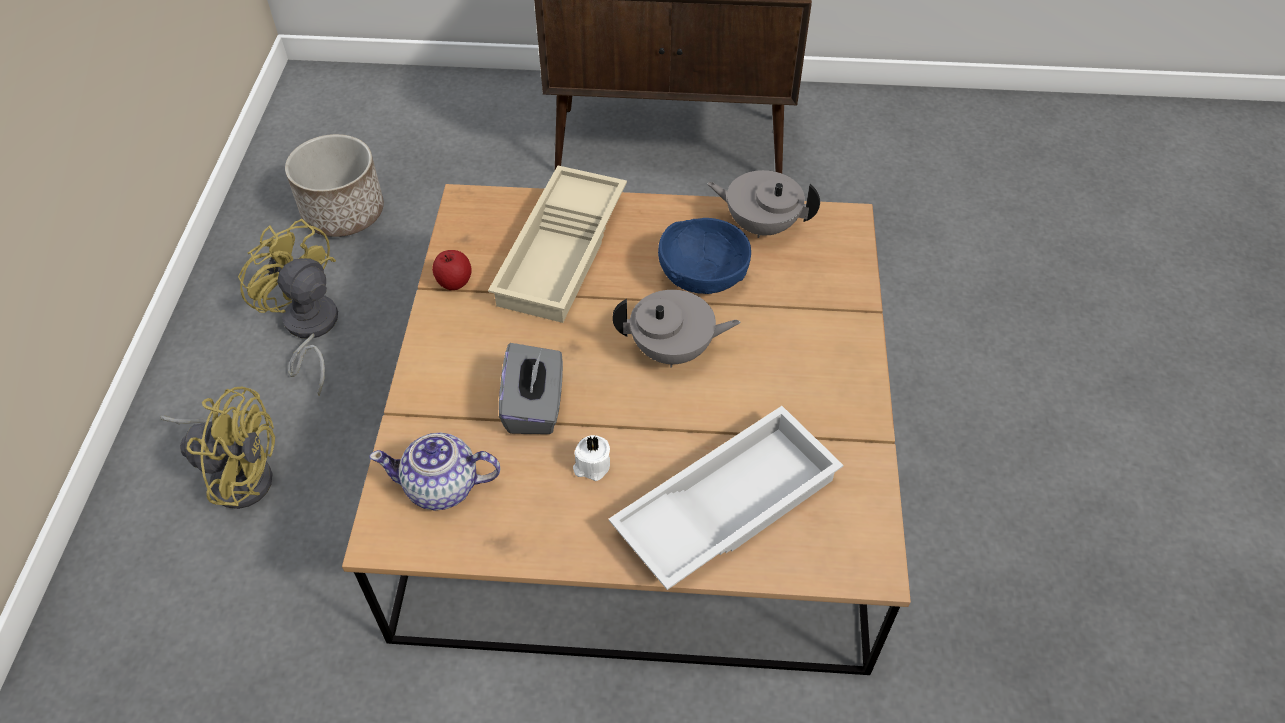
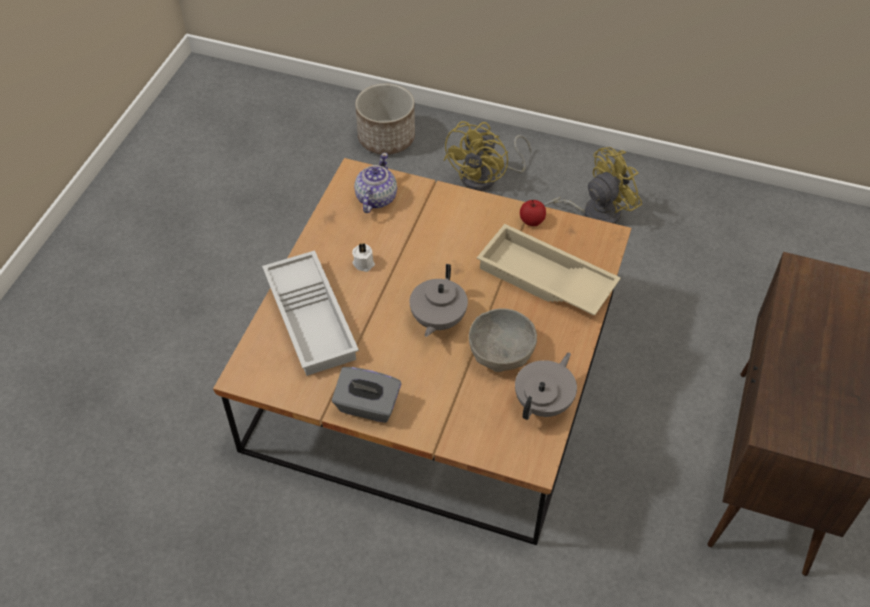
camera: 105 degrees right, 0 degrees up
(343, 212) = (708, 237): planter -> planter (387, 138)
(535, 406) = (416, 244): grey tissue box -> grey tissue box (367, 406)
(703, 274) = (501, 353): blue bowl -> grey bowl

